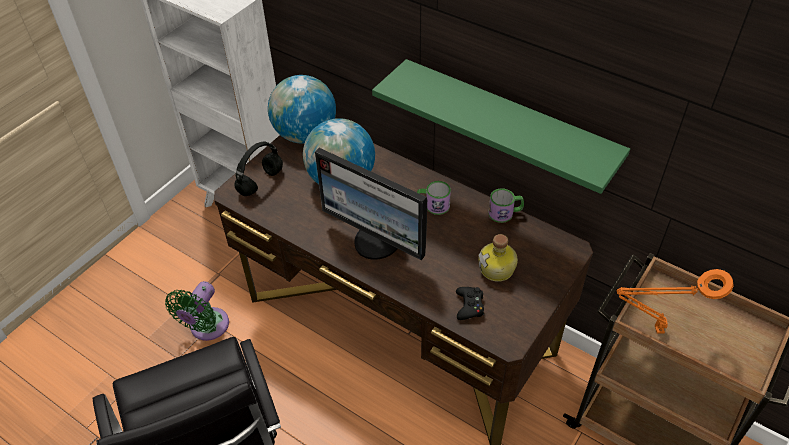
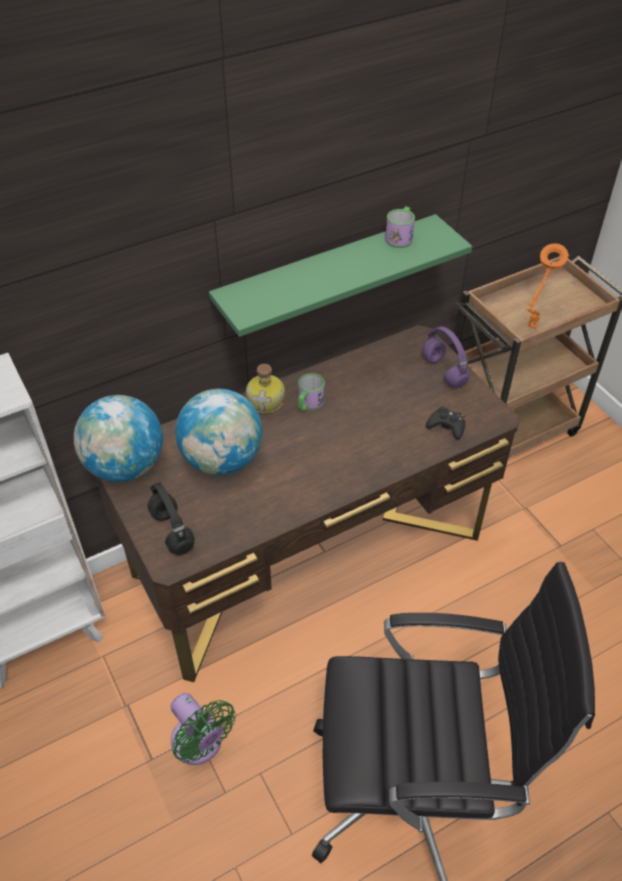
camera: 65 degrees left, 0 degrees up
(377, 241) = (329, 461): monitor -> none
(497, 269) = (415, 392): bottle -> bottle (267, 401)
(505, 213) = (352, 360): mug -> mug (400, 236)
(539, 280) = (442, 371): none -> purple headphones

